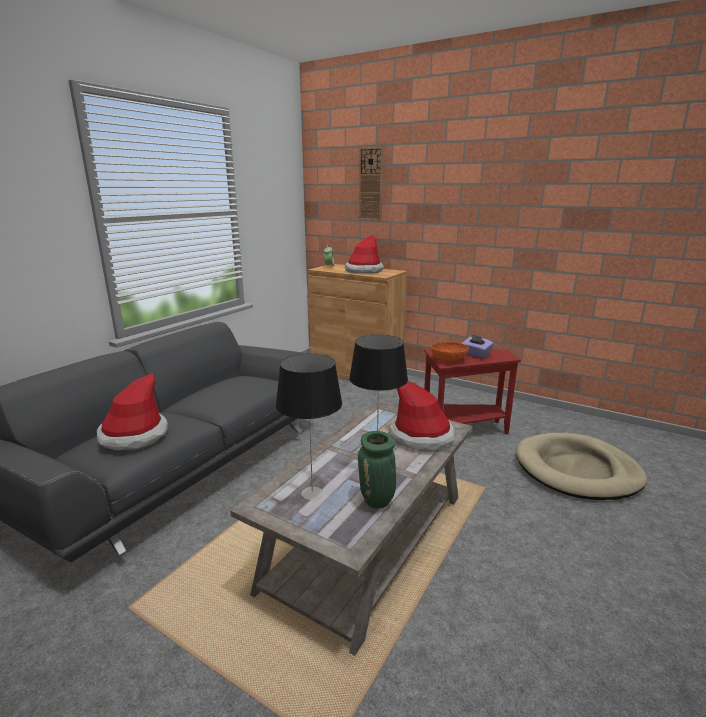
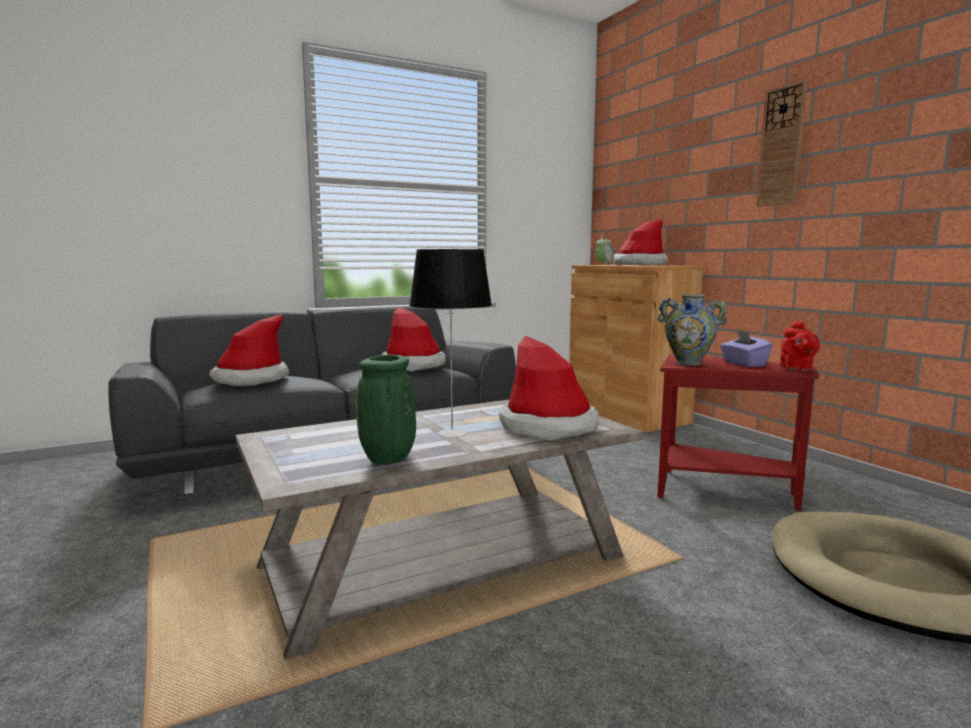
camera: 30 degrees right, 10 degrees down
(246, 384) = (413, 365): none -> hat
(313, 493) = (333, 440): table lamp -> none
(371, 184) = (665, 152): wall clock -> wall clock (781, 146)
(449, 360) = (688, 363): orange bowl -> vase
(506, 356) = (796, 369): none -> red teapot

